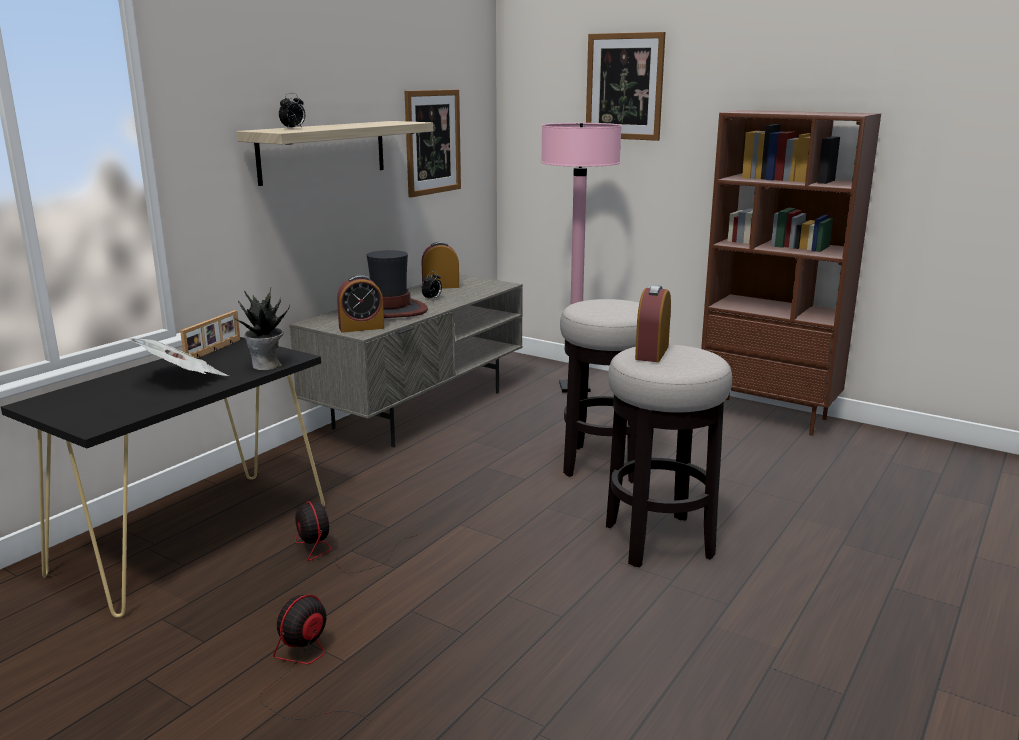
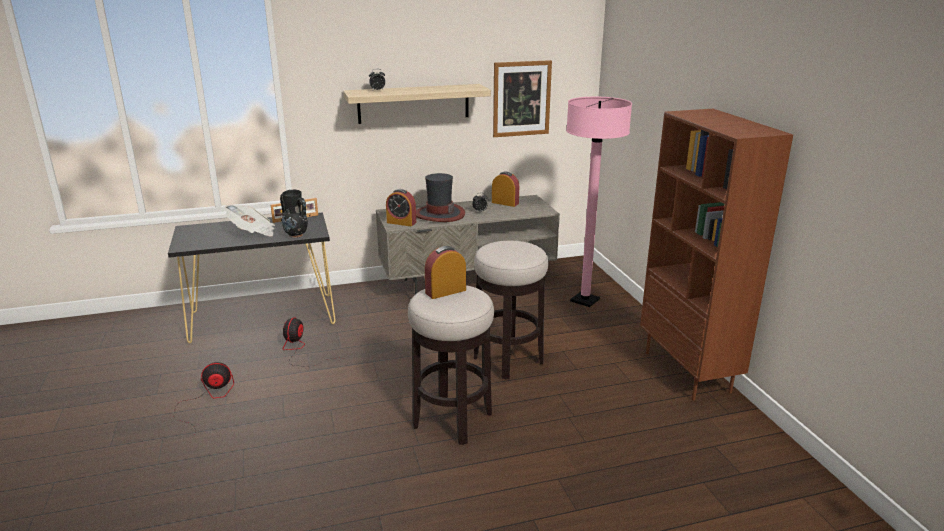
camera: 40 degrees right, 5 degrees up
(266, 366) = (296, 235): potted plant -> black vase
(624, 86) = (657, 72): picture -> none

